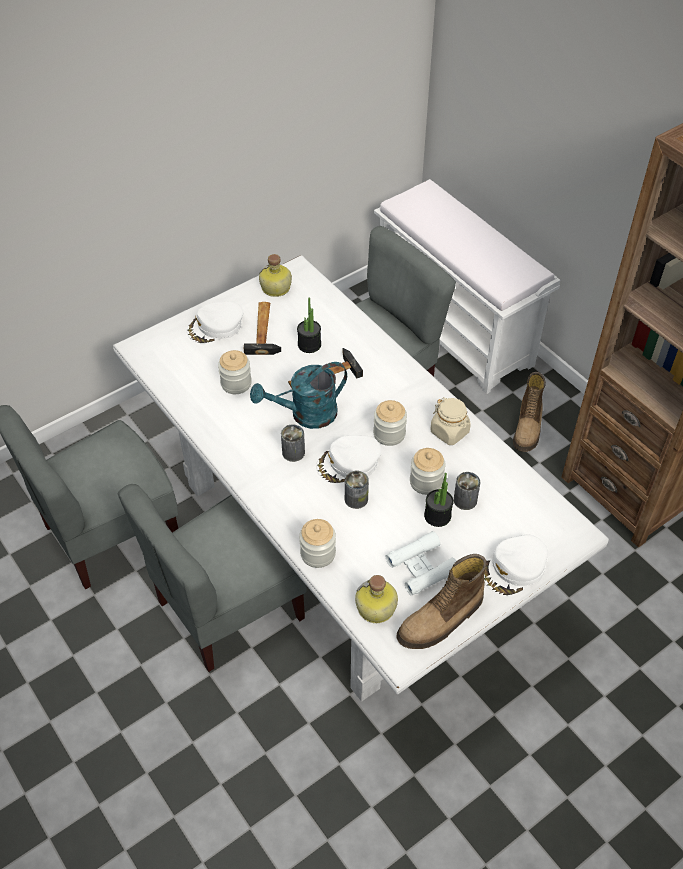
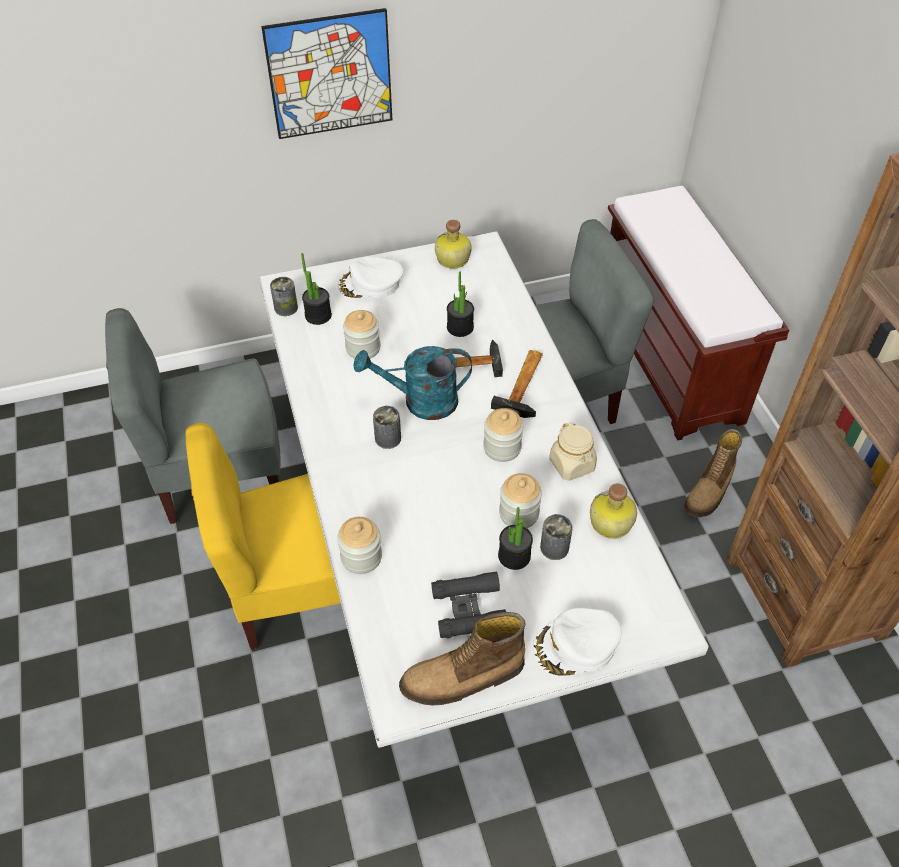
camera: 20 degrees right, 0 degrees up
(137, 153) = (330, 75): none -> picture
(183, 366) = (318, 315): none -> potted plant
(229, 609) = (301, 589): grey chair -> yellow chair
(264, 330) = (420, 299): hammer -> hammer (525, 384)
(349, 463) = (442, 467): white cap -> none
(356, 499) = (431, 509): can -> can (286, 308)
(375, 609) = (395, 640): bottle -> bottle (610, 524)
(421, 567) = (469, 609): white binoculars -> black binoculars
(455, 330) = (670, 361): white bench -> brown bench

